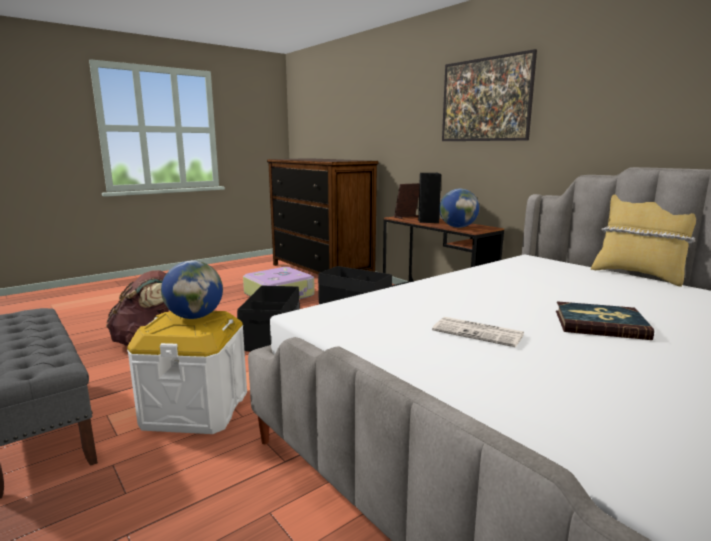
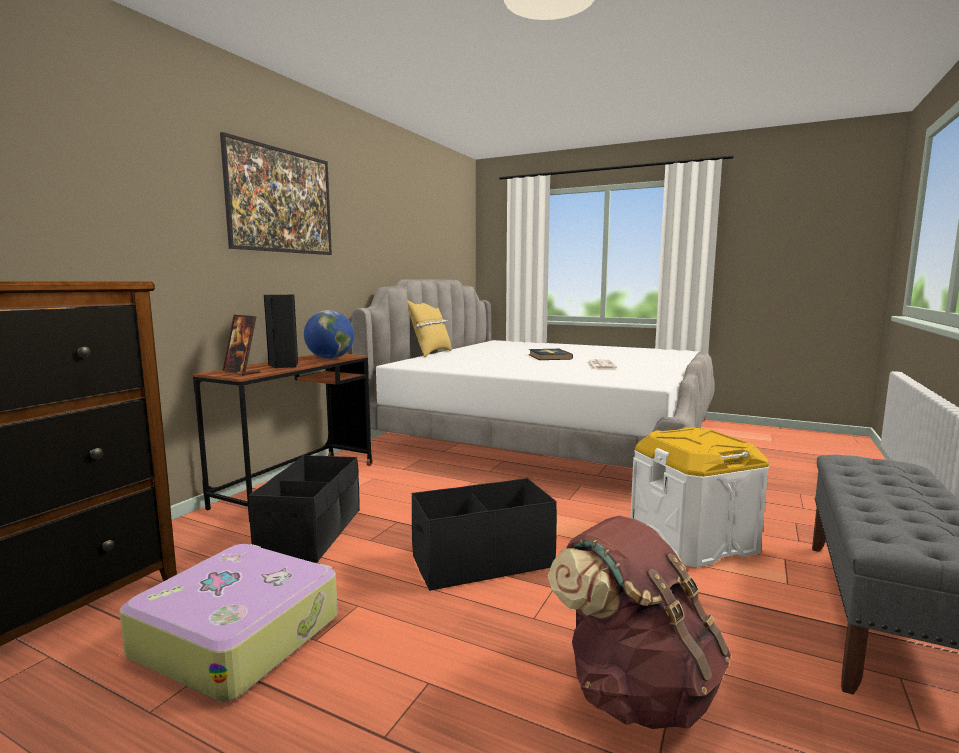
camera: 115 degrees left, 5 degrees down
(195, 317) = (686, 440): globe -> none

